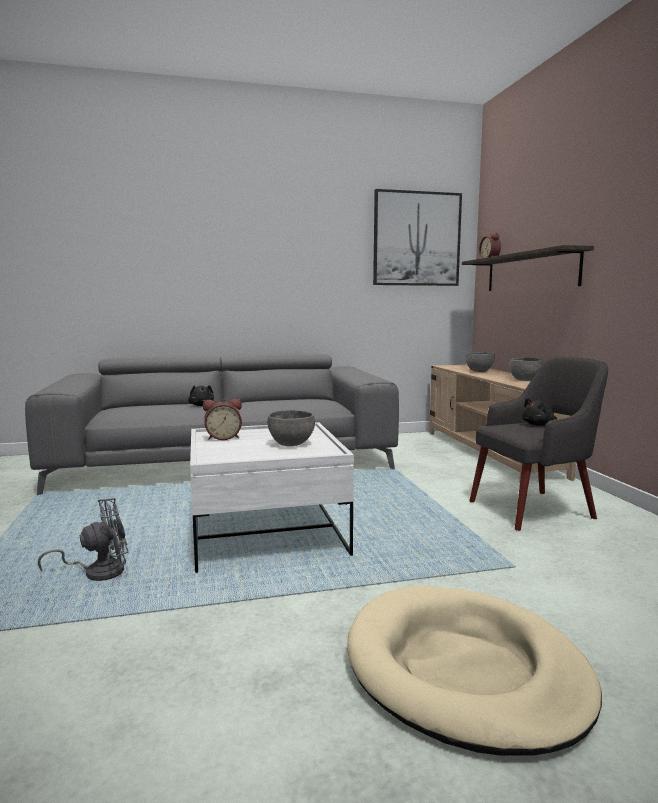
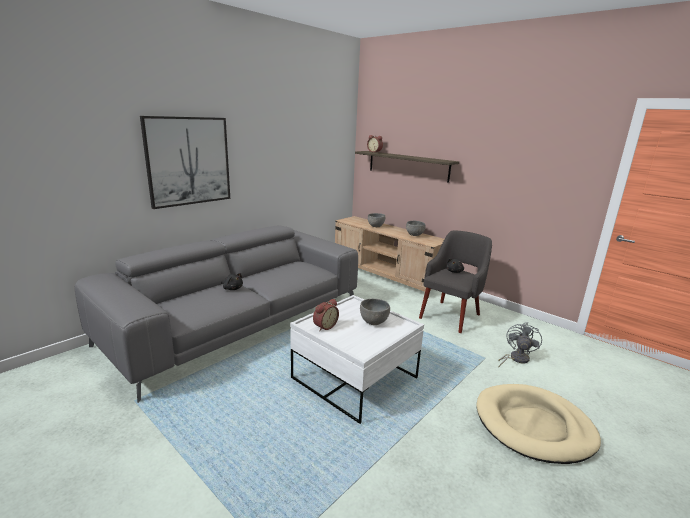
camera: 35 degrees left, 10 degrees up
(98, 572) = (302, 449): grey fan -> grey fan (515, 359)
(416, 239) = (326, 134): picture -> picture (188, 161)

